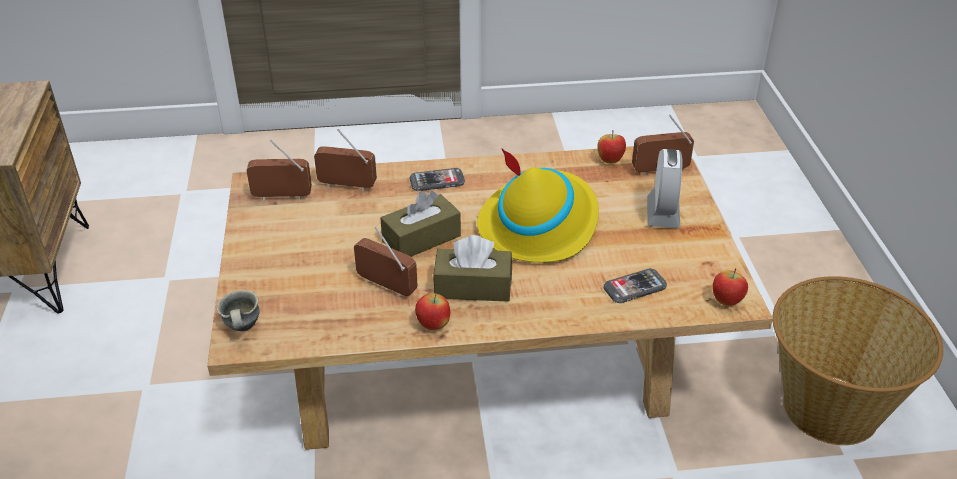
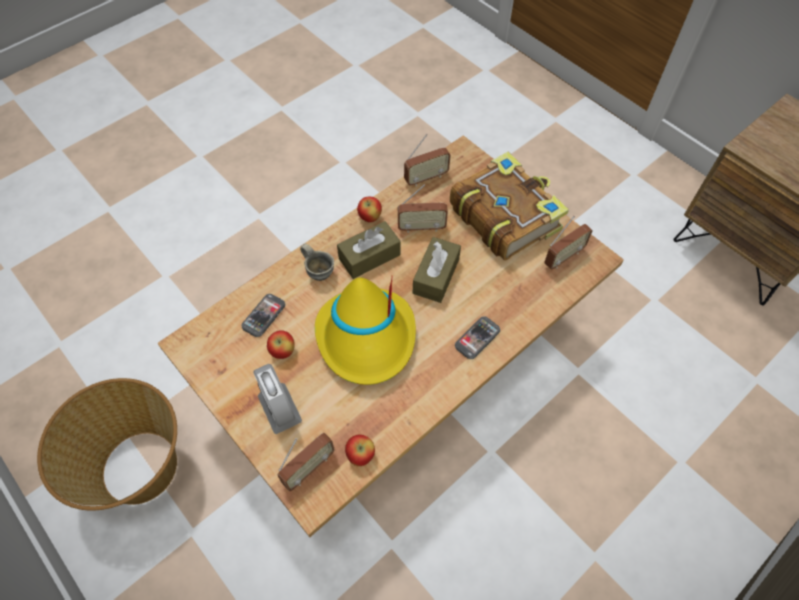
camera: 145 degrees right, 20 degrees up
(240, 329) = (471, 159): grey mug -> grey mug (320, 271)
(286, 254) = (504, 215): none -> book
(347, 186) = (534, 293): radio -> radio (426, 178)
(726, 301) = (194, 339): apple -> apple (283, 351)

